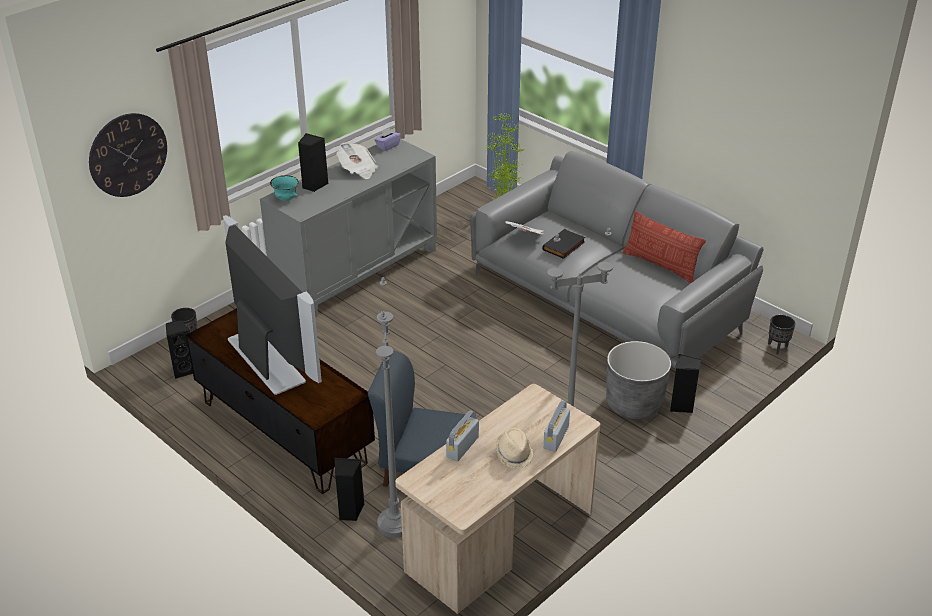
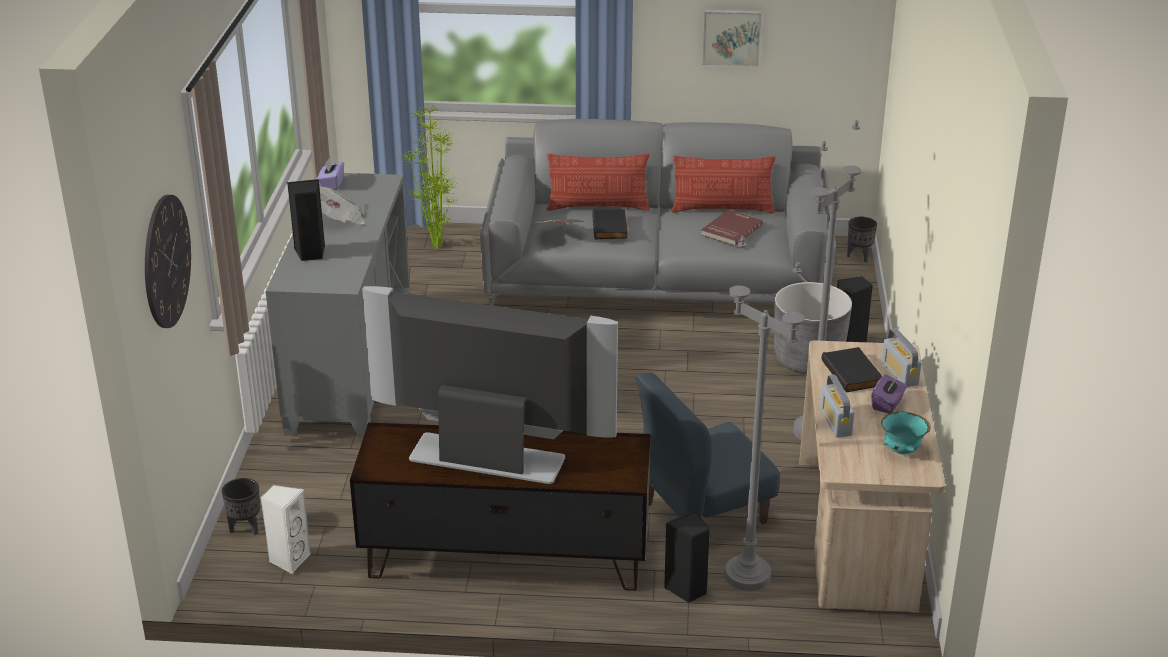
camera: 40 degrees left, 5 degrees down
(184, 370) = (289, 559): black speaker -> white speaker
(286, 199) = (300, 279): turquoise bowl -> turquoise bowl (902, 451)
(514, 454) = (887, 404): beige hat -> purple tissue box
(525, 420) = (853, 373): none -> black book
(579, 228) = (598, 206): none -> pillow
(640, 283) = (730, 230): none -> red book
(723, 134) = (731, 36): none -> picture

